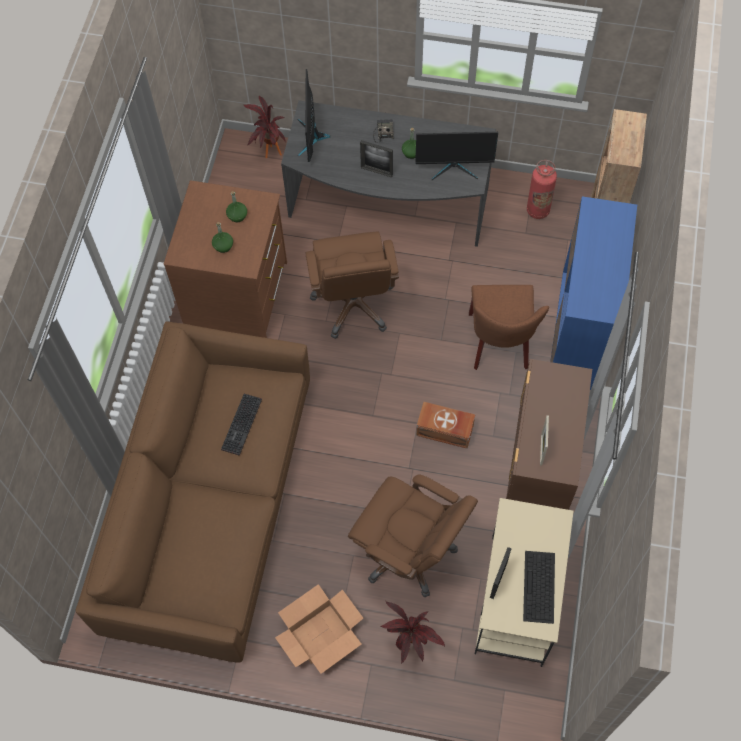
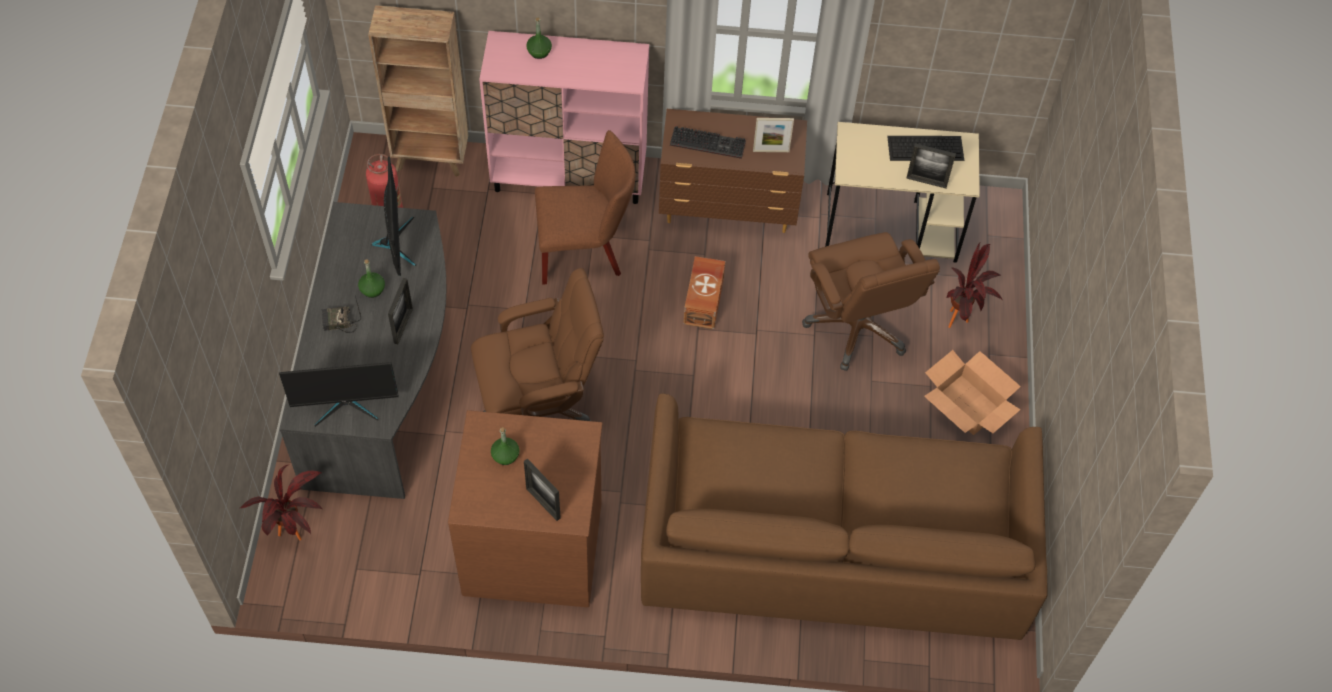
camera: 100 degrees left, 5 degrees down
(194, 237) = (543, 503): none -> picture frame
(223, 246) = (554, 466): green bottle -> green bottle (539, 52)
(242, 426) = (766, 466): keyboard -> keyboard (709, 142)
(409, 552) = (858, 327): brown office chair -> brown office chair turned 135 degrees clockwise
(578, 338) = (569, 177): blue cabinet -> pink cabinet

